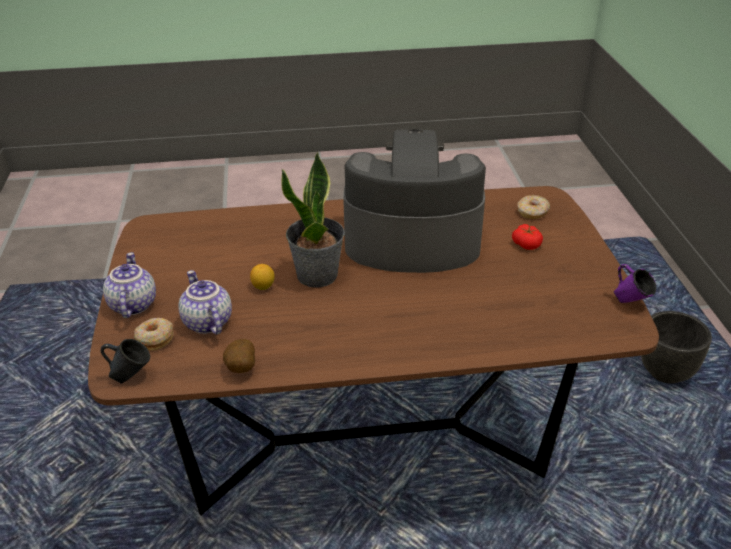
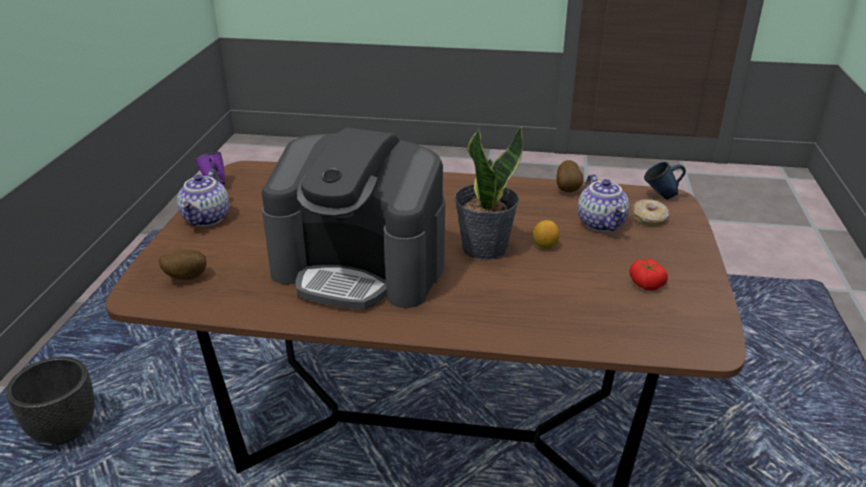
camera: 165 degrees left, 5 degrees down
(132, 305) = (685, 249): teapot -> teapot (207, 219)
(526, 244) = (240, 243): tomato -> tomato (646, 283)
(532, 212) = (186, 277): donut -> potato

